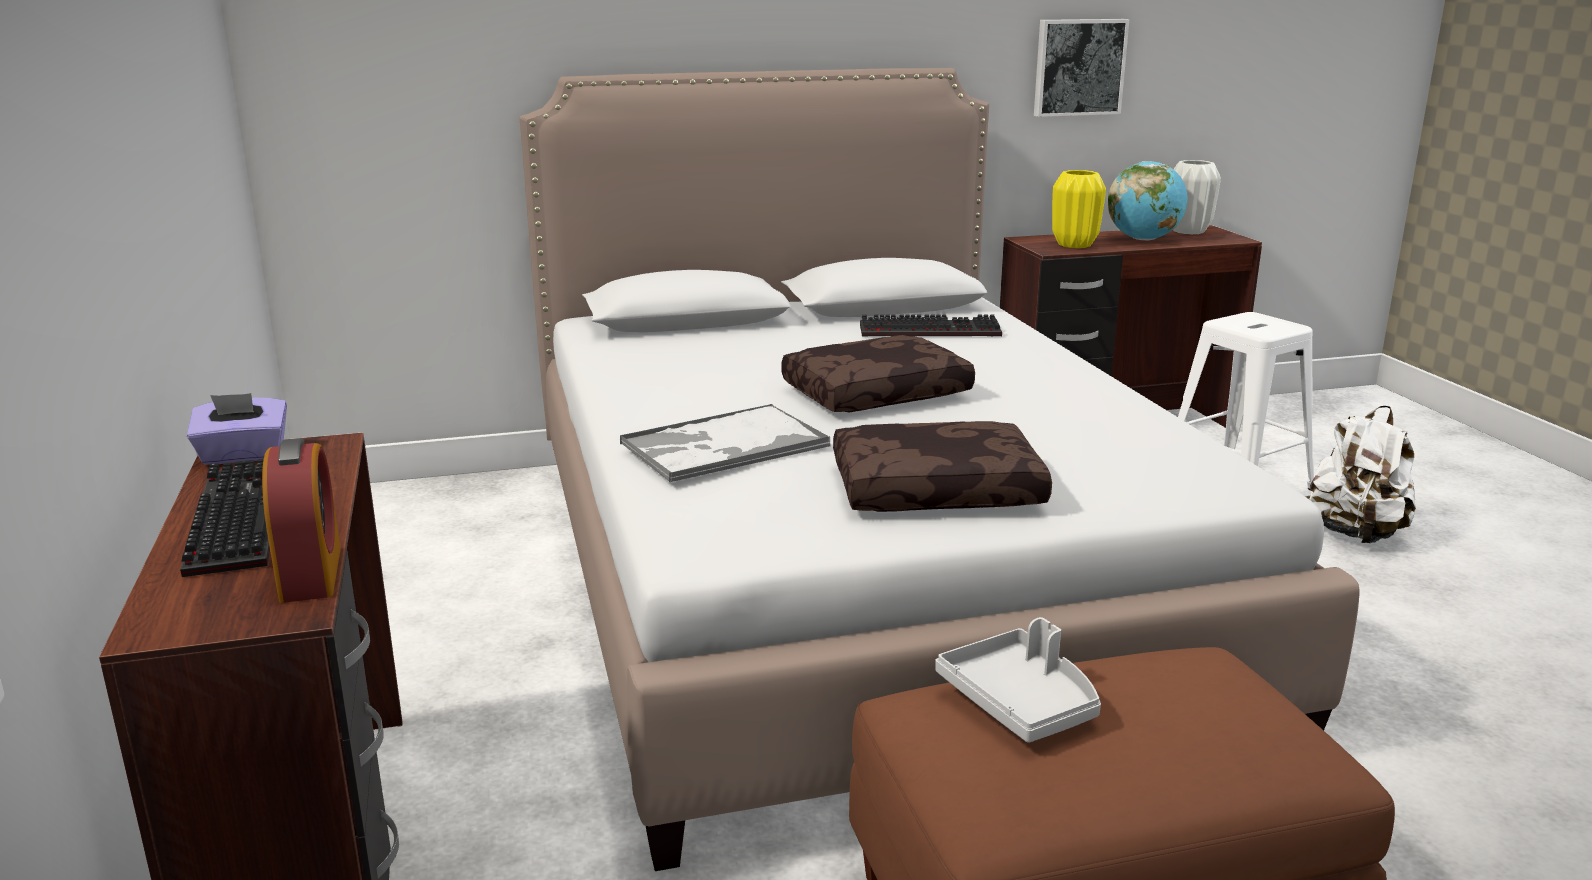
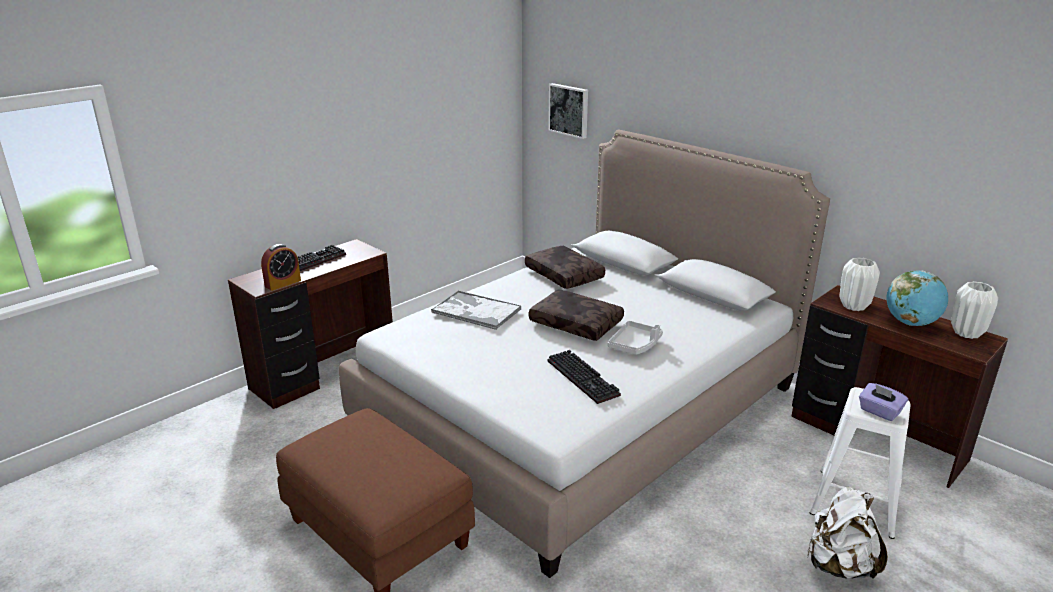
camera: 60 degrees right, 5 degrees up
(243, 455) = (353, 246): purple tissue box -> purple tissue box (879, 412)
(932, 330) = (691, 313): keyboard -> keyboard (585, 378)
(937, 489) = (479, 362): brown pillow -> brown pillow (565, 275)
(1021, 702) = (371, 433): grey tray -> grey tray (635, 345)
(1074, 245) = (854, 306): yellow vase -> white vase
(1078, 67) = (911, 193): picture -> picture (569, 110)

